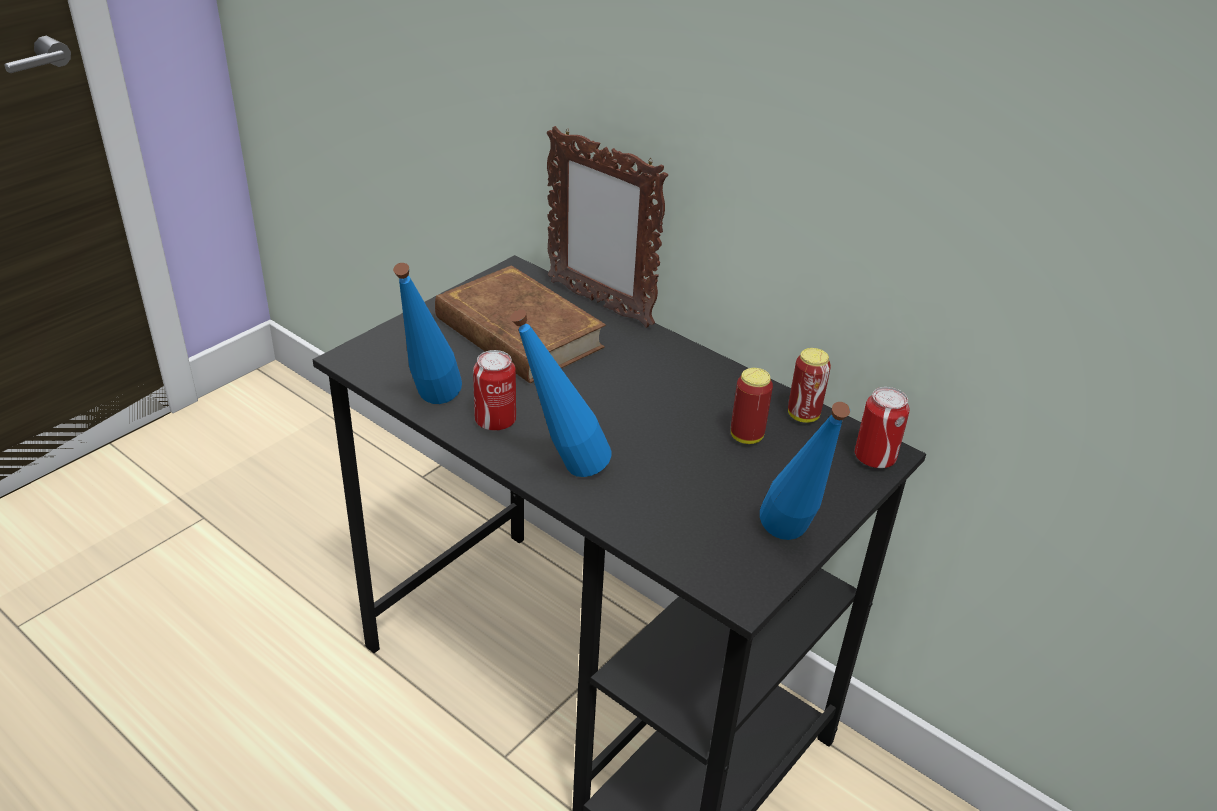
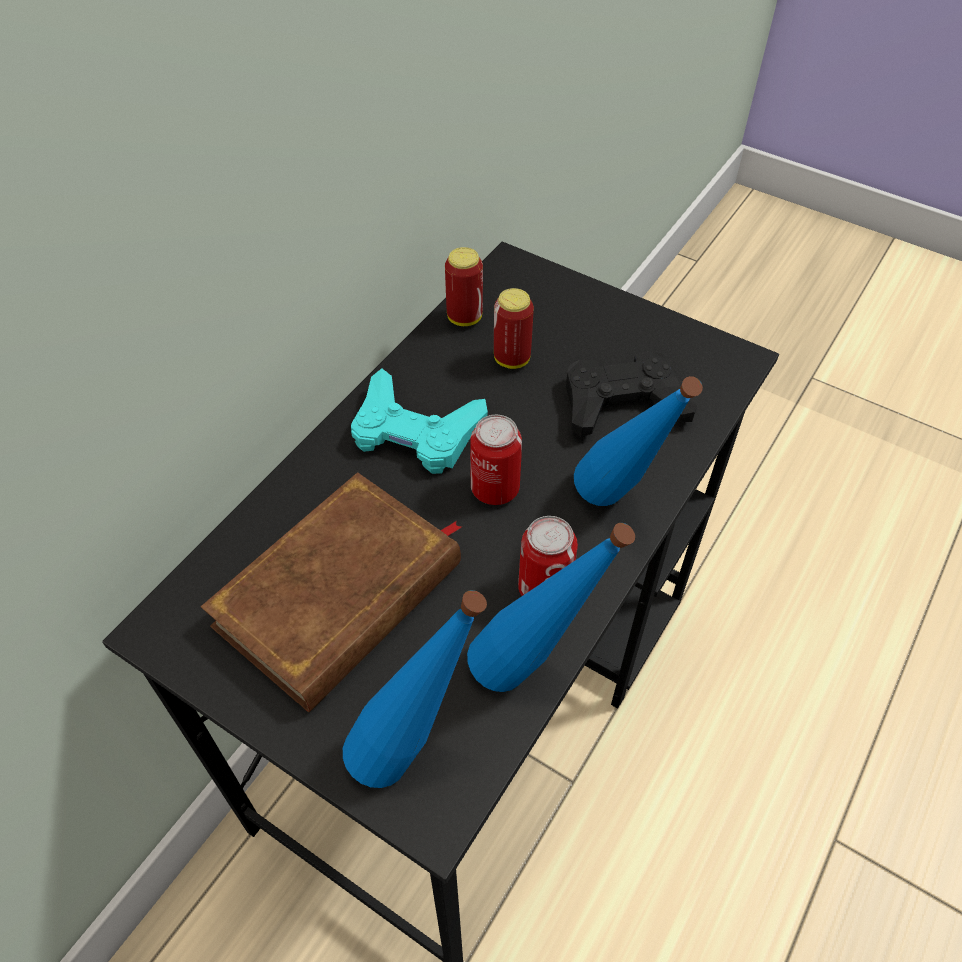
camera: 95 degrees left, 15 degrees up
(599, 303) = (251, 512): picture frame -> none
(664, 376) = (415, 432): none -> turquoise game controller
(684, 496) = (622, 403): none -> black game controller
(790, 544) = (663, 328): blue bottle -> blue bottle (416, 750)
(874, 458) = (520, 272): can -> can (495, 488)

